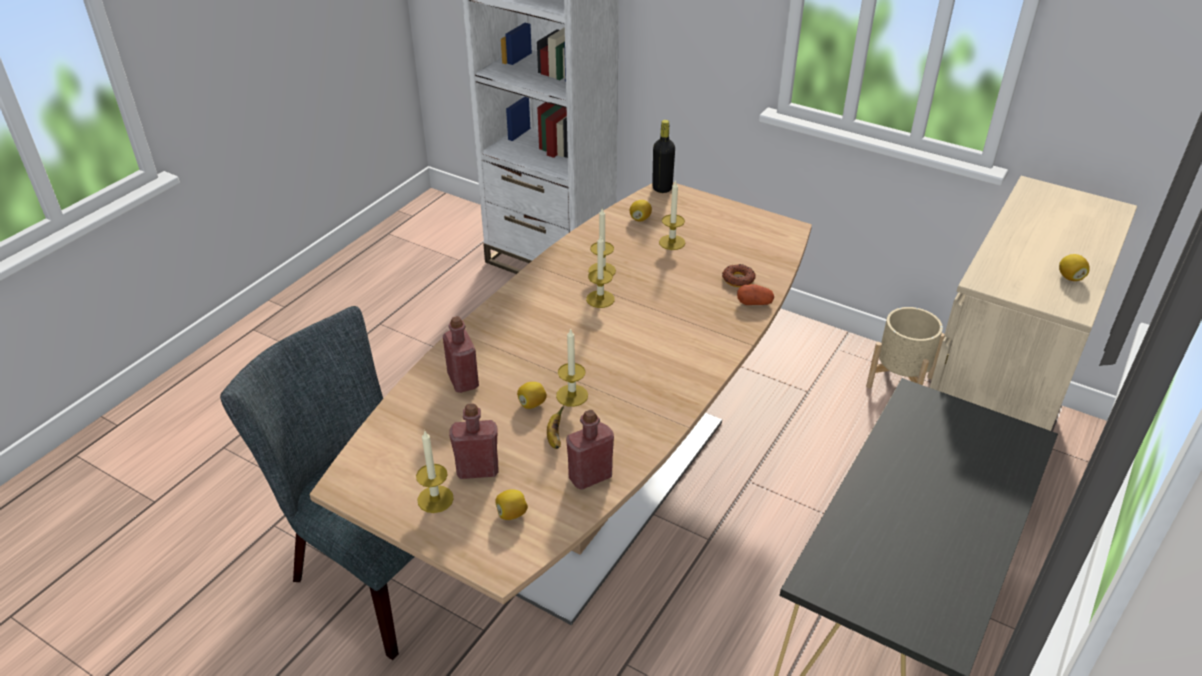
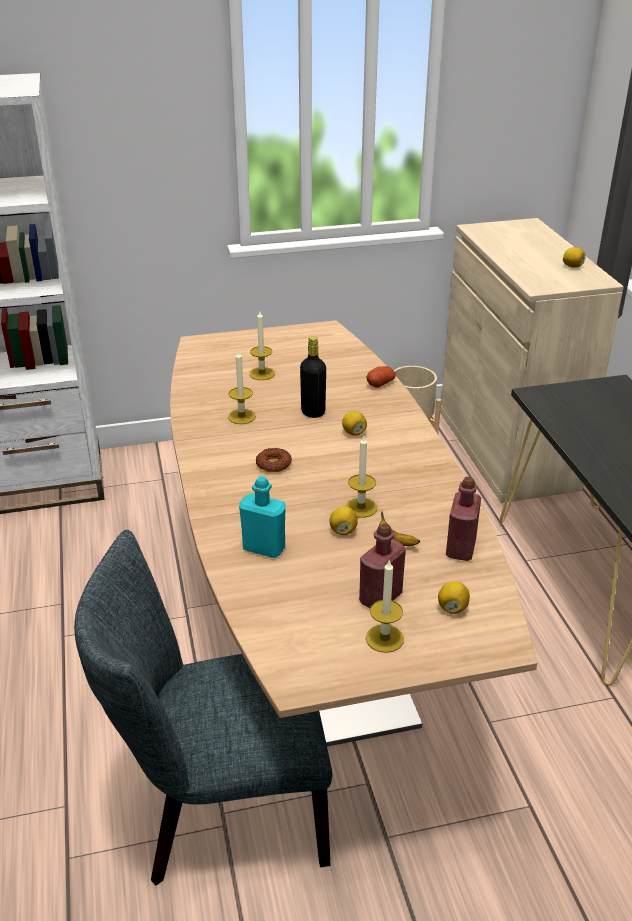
camera: 45 degrees left, 5 degrees down
(463, 381) = (264, 548): red bottle -> turquoise bottle
(600, 299) = (273, 435): candle -> none
(640, 219) = (211, 369): lemon -> lemon (353, 432)
(662, 188) = (194, 342): black bottle -> black bottle (313, 412)
(738, 279) = (346, 375): donut -> donut (273, 464)

